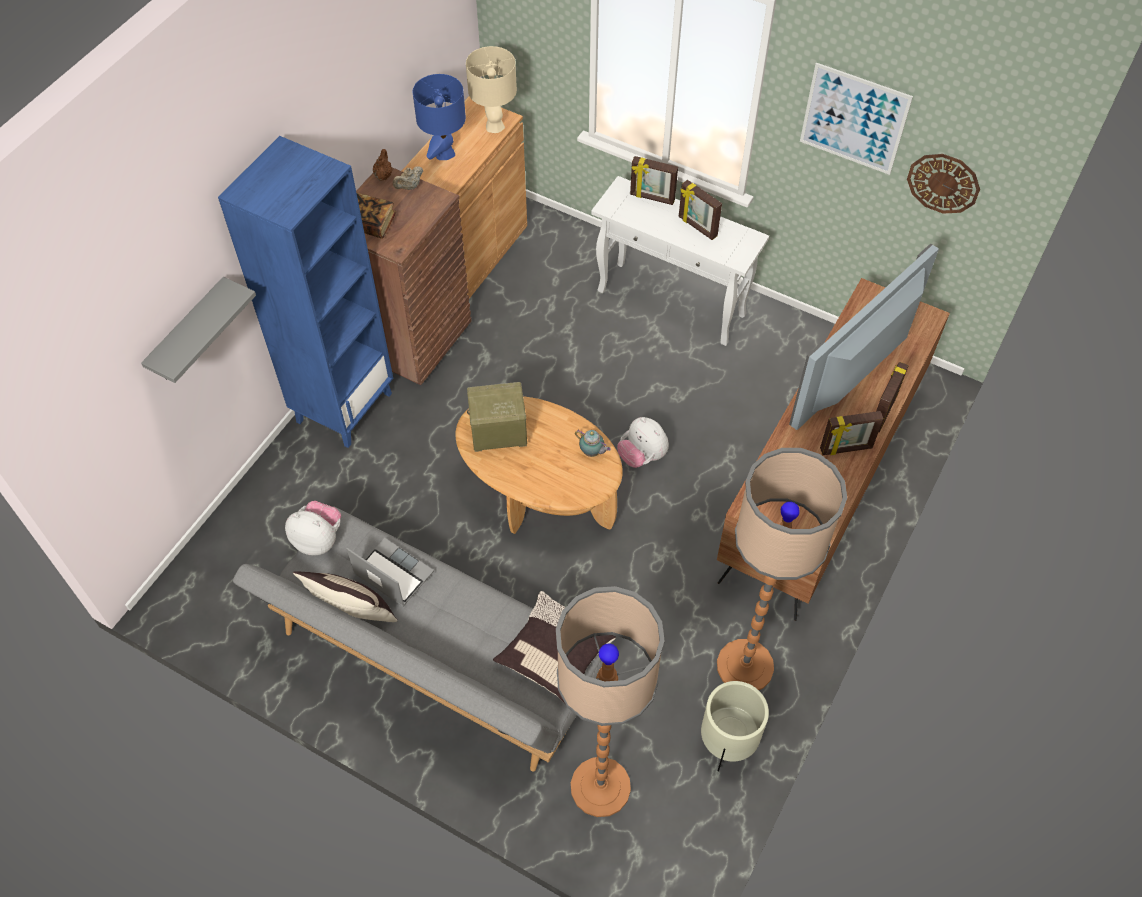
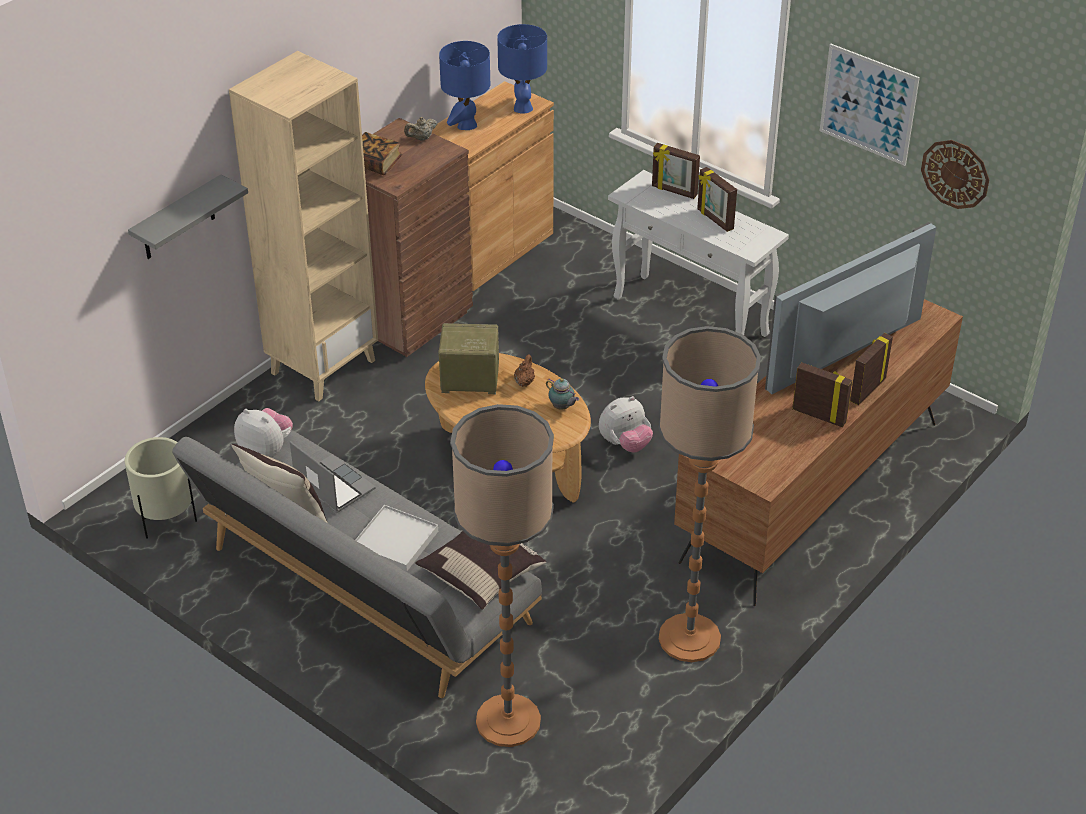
camera: 10 degrees right, 15 degrees down
(344, 406) = (323, 366): blue bookcase -> beige bookcase
(383, 175) = (398, 127): brown teapot -> brown teapot (524, 382)
(466, 630) = (395, 541): none -> white tray
(494, 126) = (523, 108): beige table lamp -> blue table lamp
(642, 456) = (625, 444): plush toy -> plush toy turned 90 degrees counterclockwise
(727, 743) = (653, 702): beige planter -> beige planter (166, 520)
(846, 449) = (819, 415): picture frame -> picture frame turned 150 degrees counterclockwise

